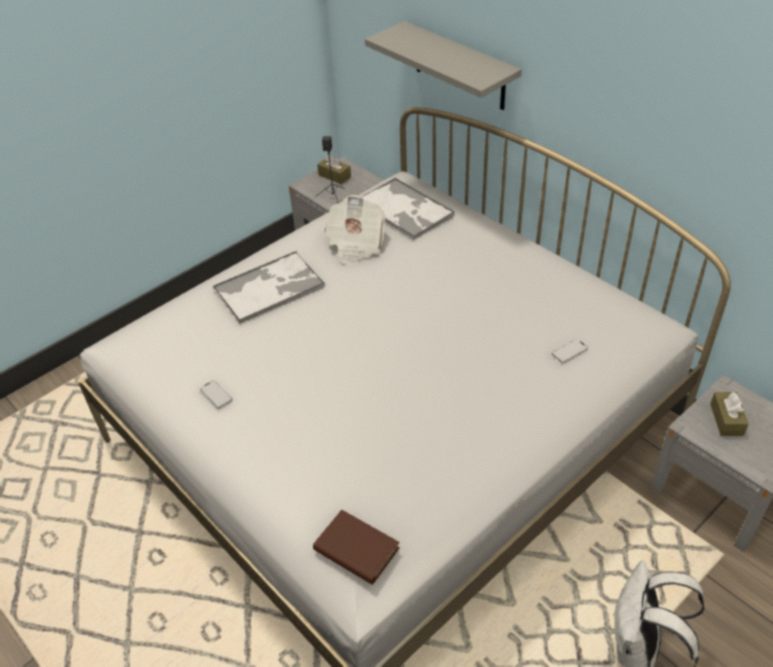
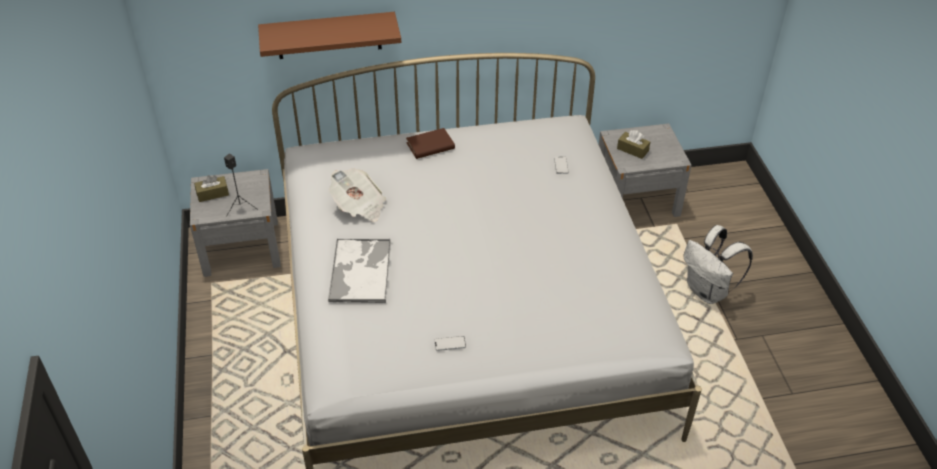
camera: 60 degrees left, 0 degrees up
(356, 549) = (639, 327): brown book -> brown book (430, 146)
(405, 209) = (347, 165): tray -> none
(459, 66) = (329, 35): grey shelf -> brown shelf

